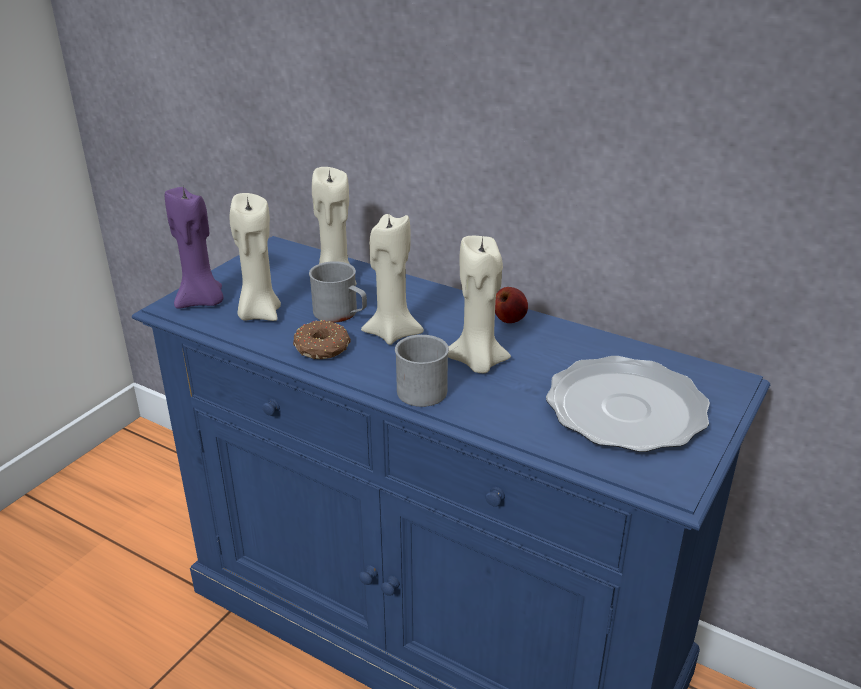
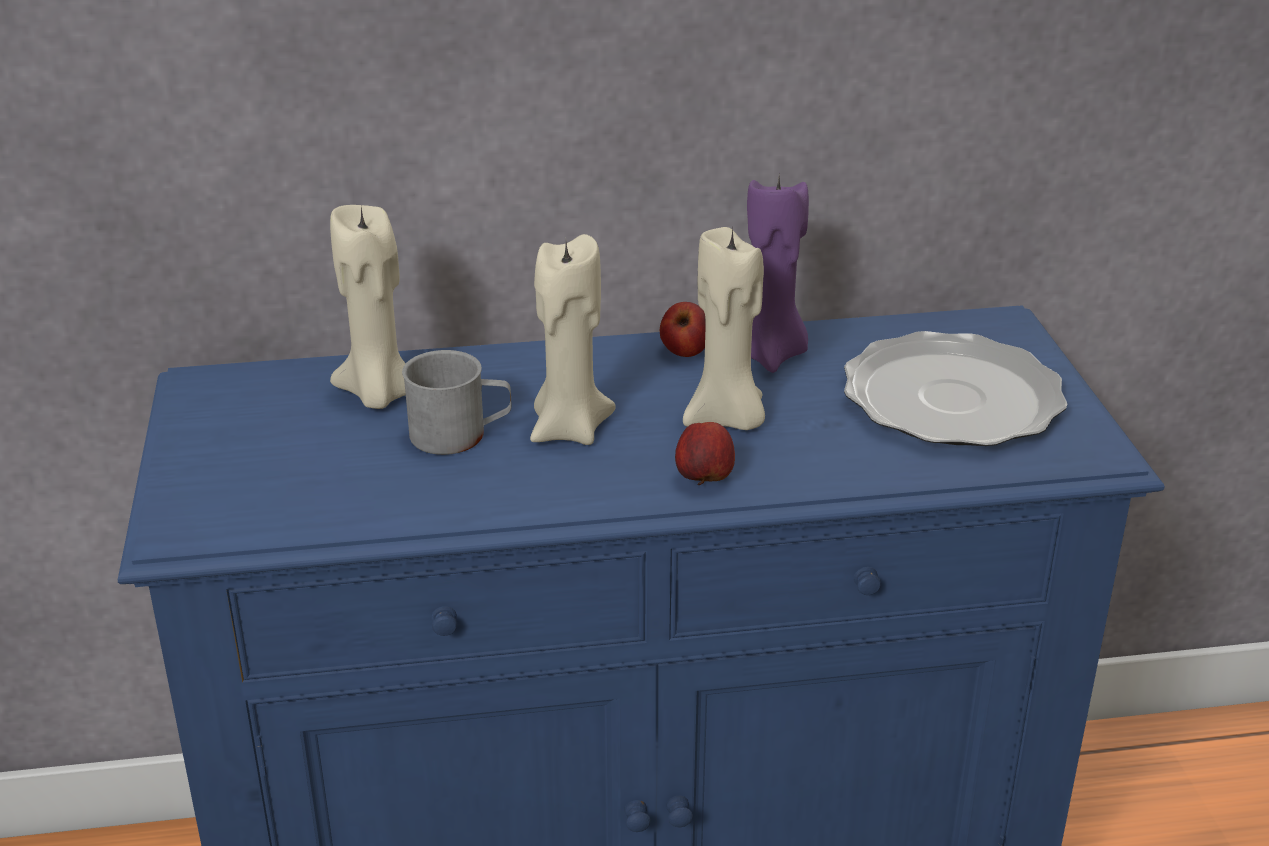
camera: 40 degrees left, 0 degrees up
(202, 302) = (219, 506): purple candle -> purple candle (772, 356)
(259, 314) = (340, 484): beige candle -> none
(322, 348) = (508, 489): donut -> none
(418, 387) = (704, 479): grey mug -> apple

